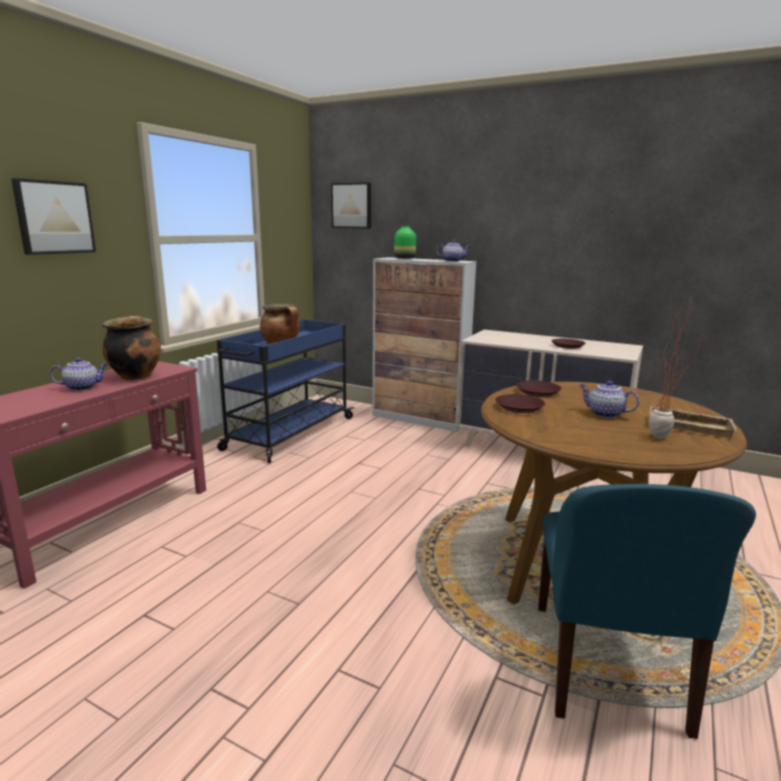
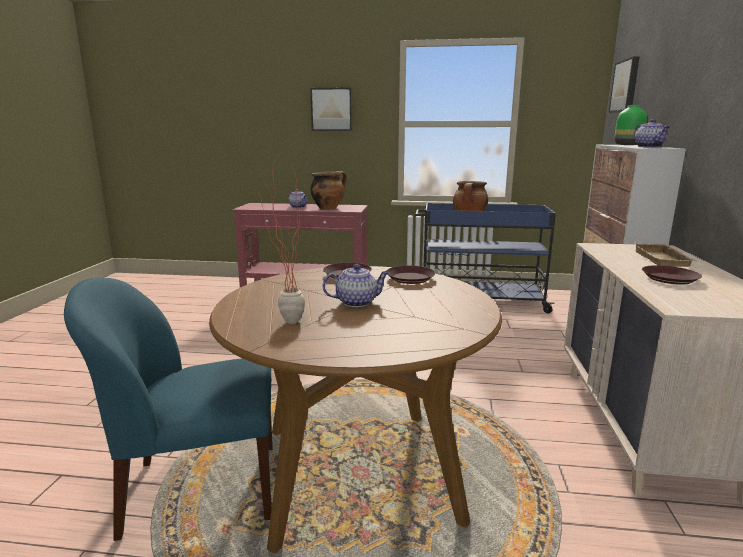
camera: 70 degrees right, 0 degrees up
(604, 414) = (357, 302): teapot -> teapot turned 60 degrees clockwise
(690, 426) = (345, 338): beige tray -> beige tray (664, 260)

